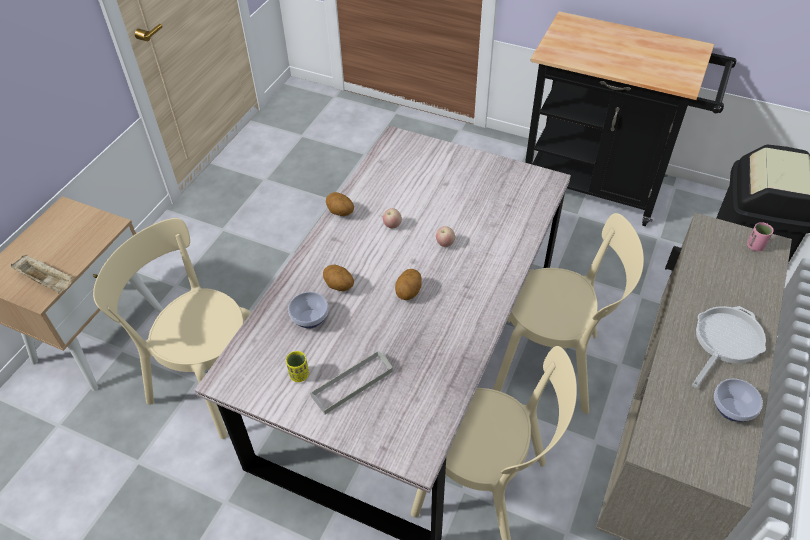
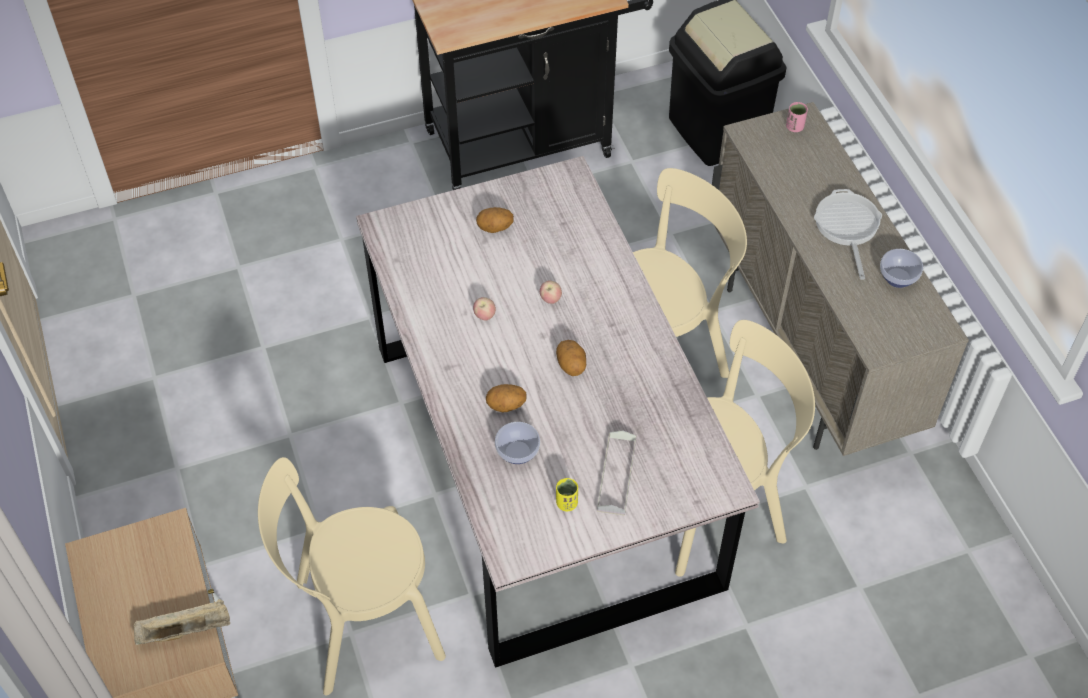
camera: 45 degrees left, 5 degrees up
(340, 212) = (422, 338): potato -> potato (495, 228)

